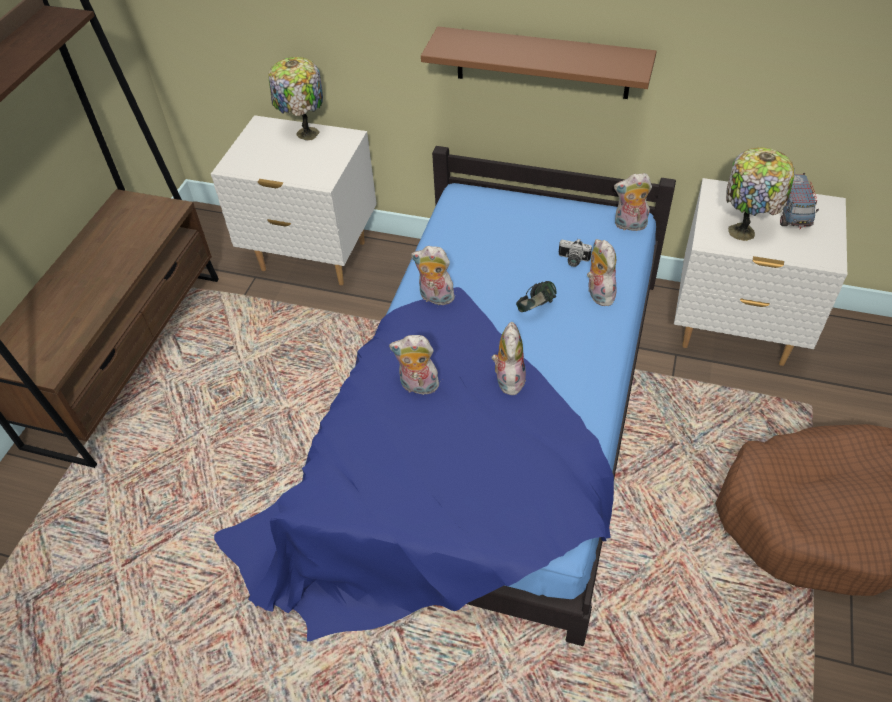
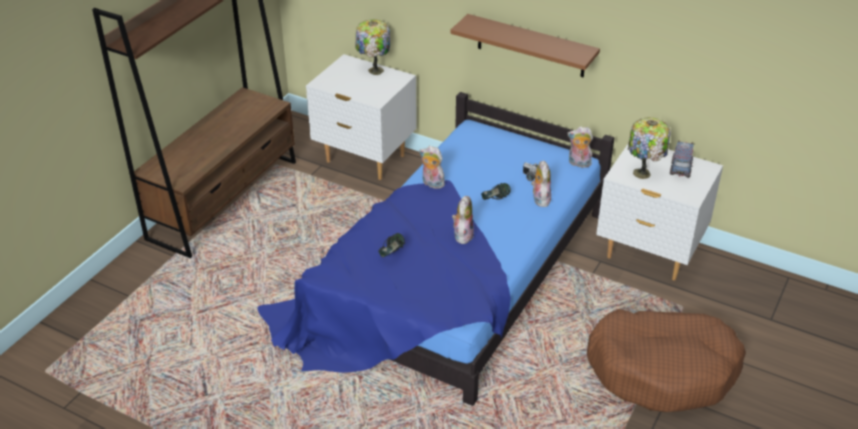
camera: 10 degrees right, 10 degrees down
(413, 437) = (392, 254): none -> headphones
(418, 387) = (404, 229): plush toy -> none

